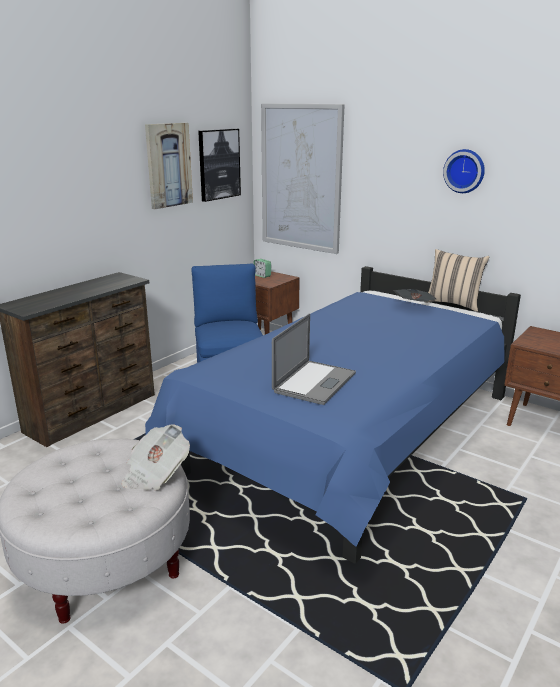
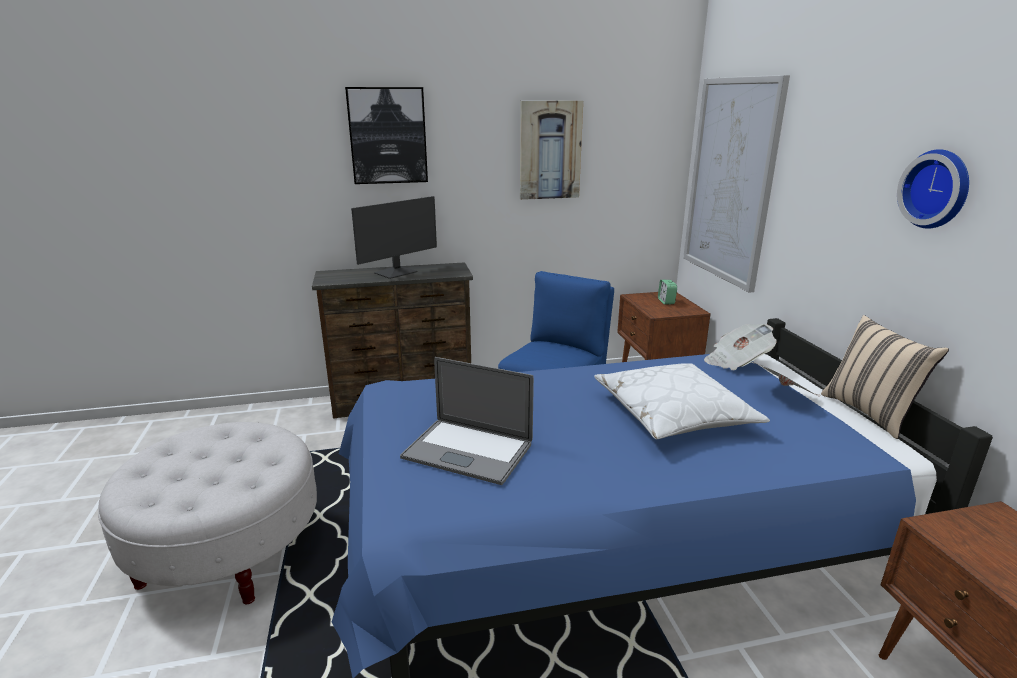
camera: 40 degrees right, 0 degrees up
(79, 290) = (396, 272): none -> monitor
(155, 474) = (251, 483): newspaper -> newspaper (736, 362)
(219, 164) = (630, 154): picture -> picture (388, 136)
(314, 382) = (467, 451): laptop -> laptop turned 45 degrees clockwise
(381, 330) = (673, 414): none -> white pillow

